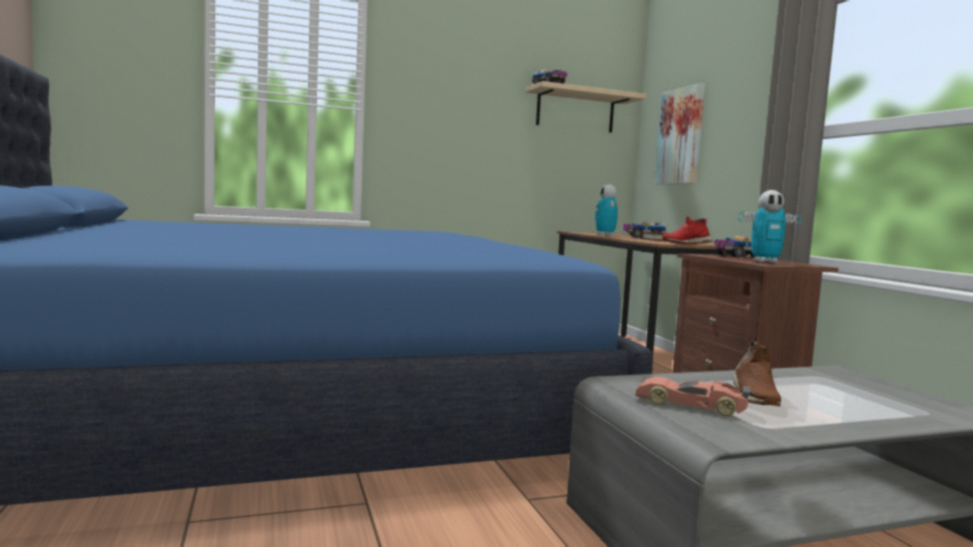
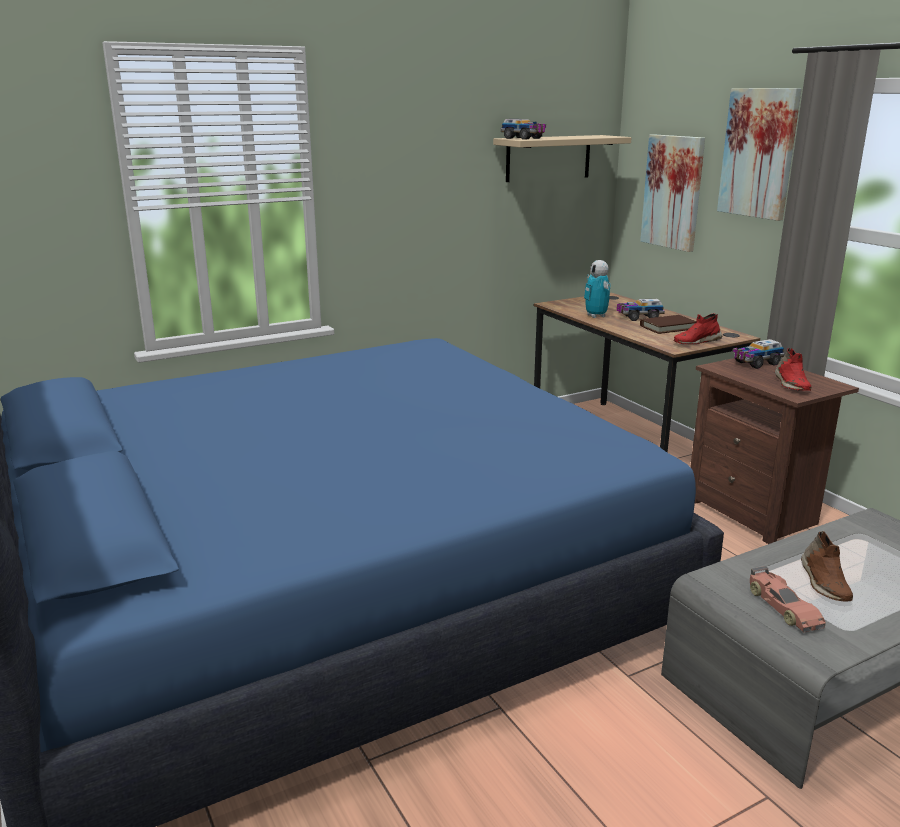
camera: 10 degrees left, 15 degrees up
(690, 405) = (783, 607): toy car -> toy car turned 120 degrees counterclockwise
(747, 83) = (759, 153): none -> picture
(765, 262) = (790, 384): toy robot -> red shoe

